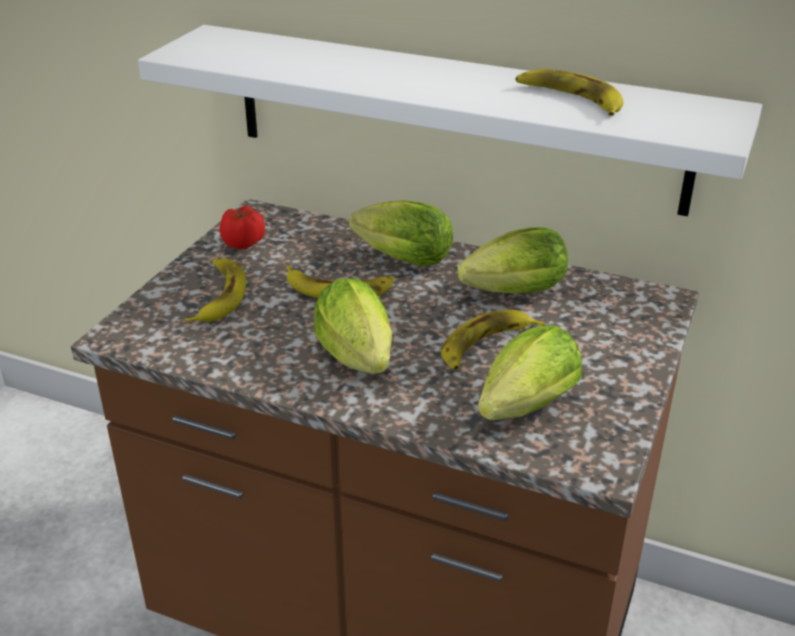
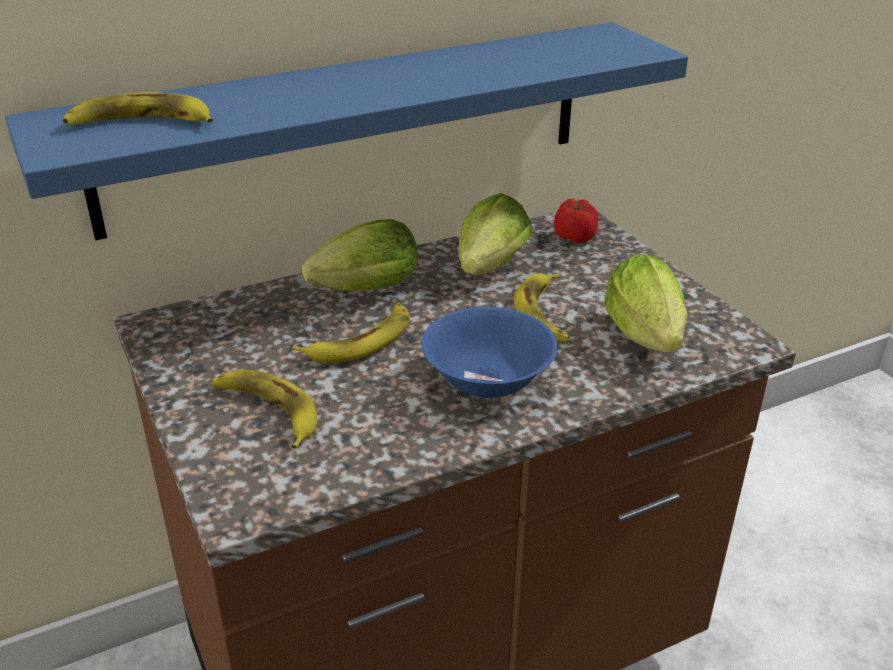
camera: 50 degrees left, 0 degrees up
(244, 243) = (197, 355): tomato -> tomato (575, 236)
(359, 361) = (487, 382): lettuce -> blue bowl
(454, 117) = (350, 126): white shelf -> blue shelf
(570, 99) = (507, 60): banana -> banana (141, 123)

